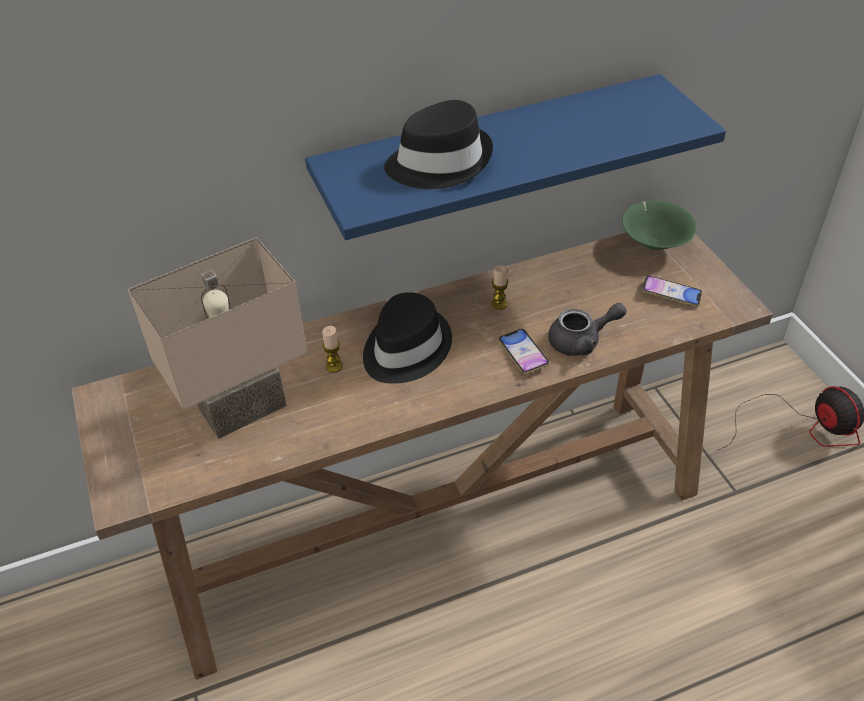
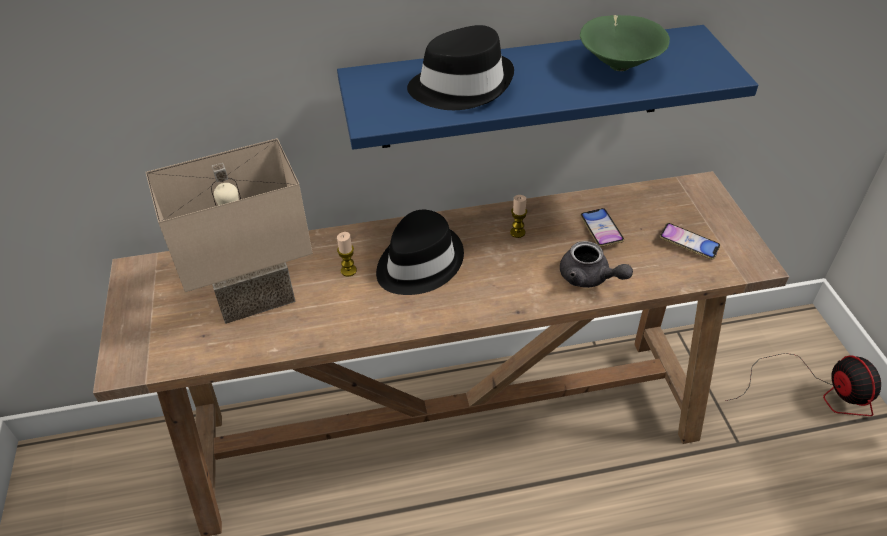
camera: 10 degrees right, 0 degrees up
(523, 354) = (529, 283): phone -> phone (601, 230)
(582, 341) = (589, 278): grey teapot -> grey teapot turned 45 degrees clockwise
(654, 243) = (682, 193): green bowl -> green bowl (619, 65)

